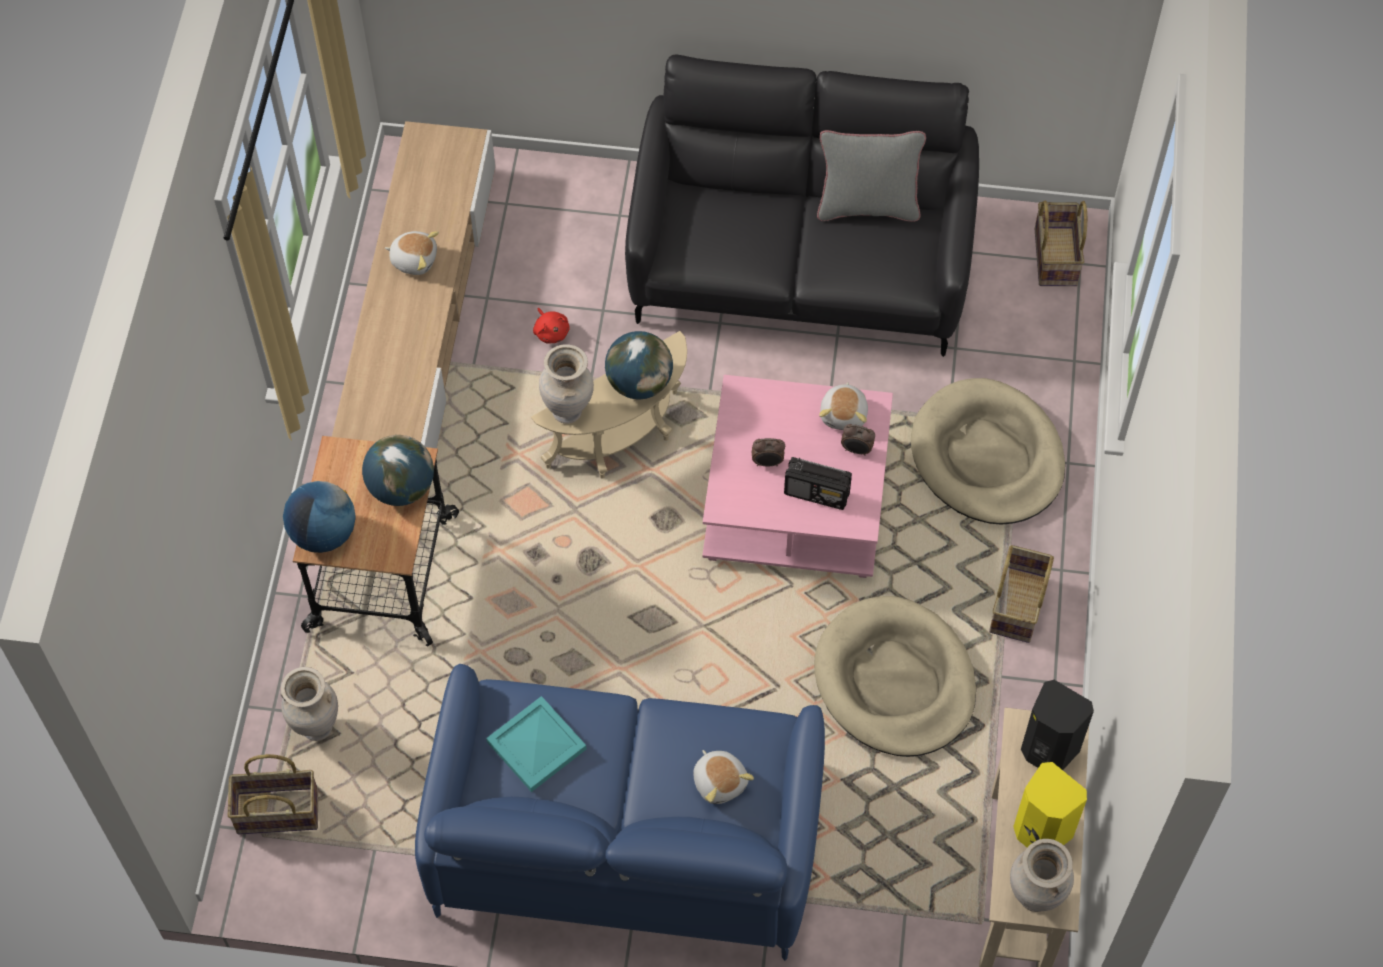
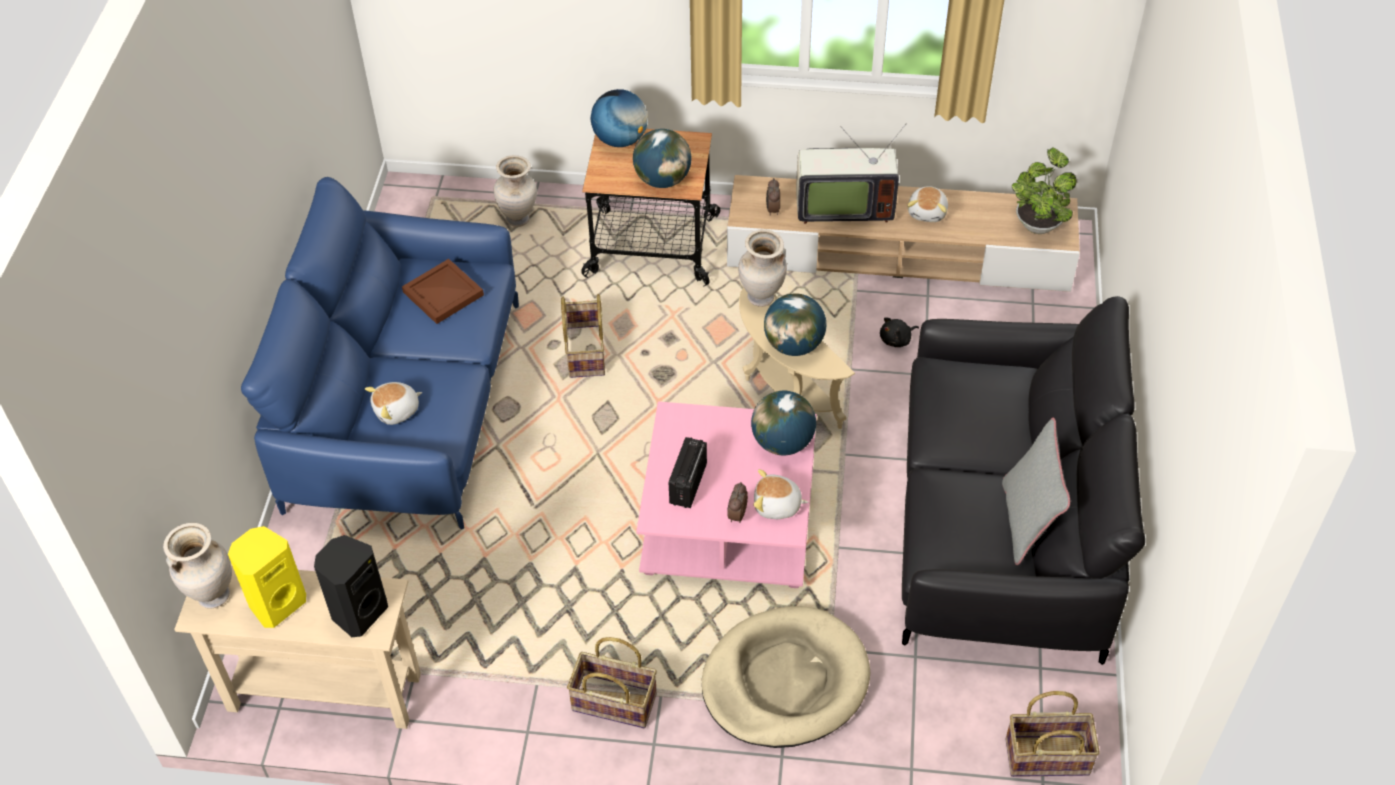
camera: 90 degrees right, 10 degrees down
(277, 813) = (449, 203): basket -> basket (584, 352)
(397, 341) = (842, 207): none -> television
(441, 160) = (1038, 223): none -> potted plant
(538, 745) = (443, 294): turquoise tray -> brown tray
(551, 331) = (897, 340): red plush toy -> black plush toy
(762, 405) = (783, 442): none -> globe
(767, 463) = (720, 447): alarm clock -> alarm clock (772, 210)
(894, 681) = (536, 597): beige dog bed -> none

